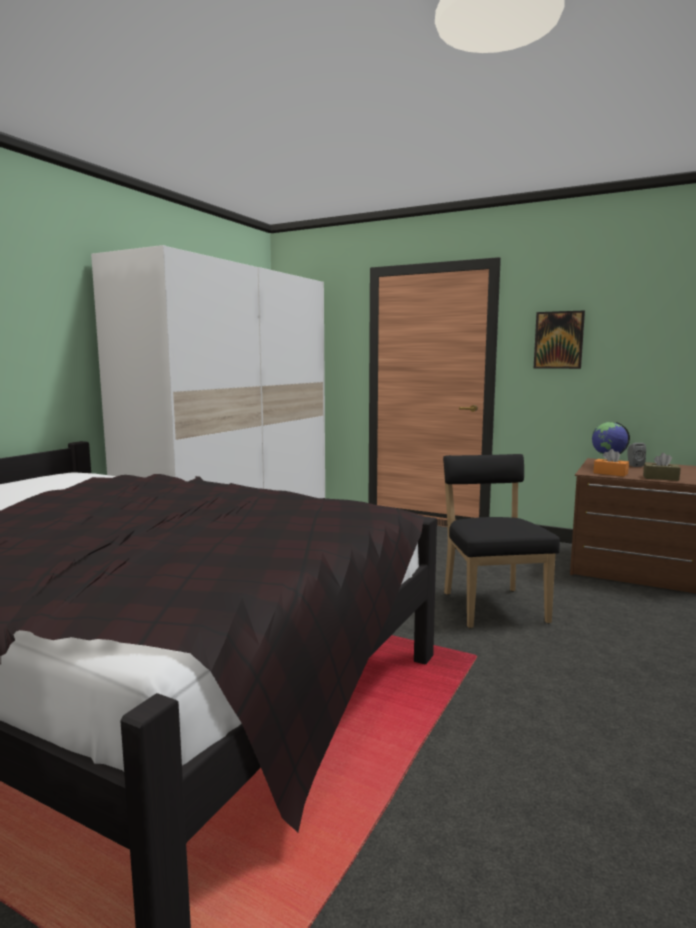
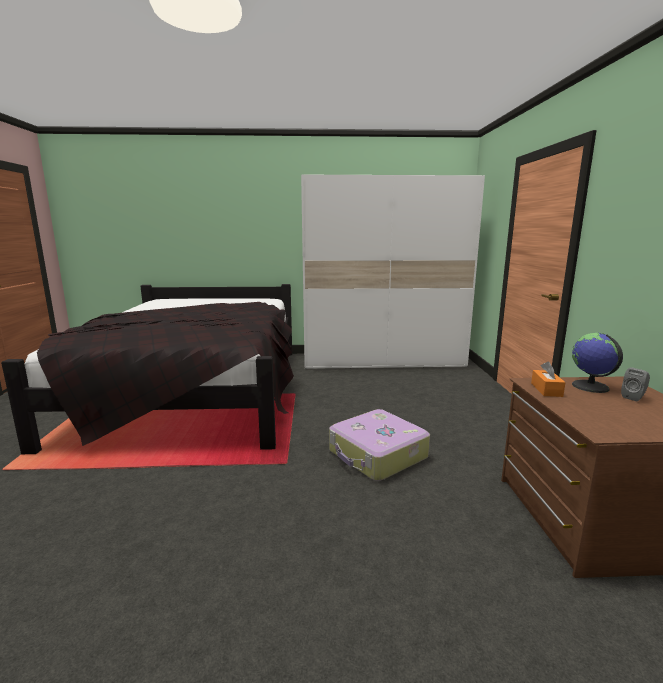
camera: 60 degrees right, 5 degrees up
(492, 605) = (377, 455): black chair -> suitcase
(558, 340) = (627, 226): picture -> none
(660, 478) = (576, 412): brown tissue box -> none

